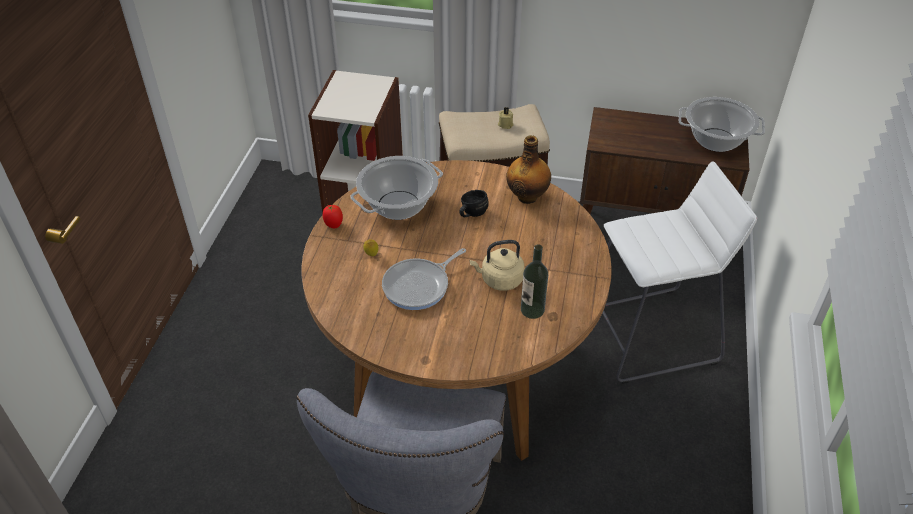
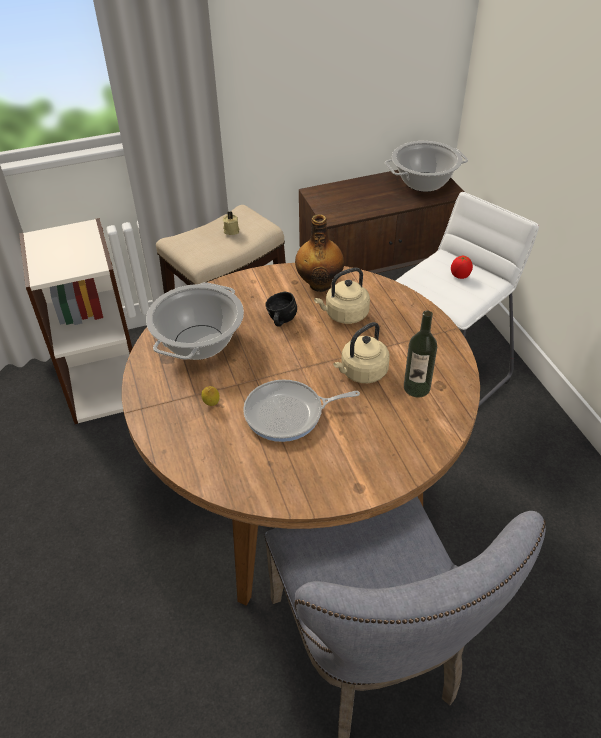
camera: 30 degrees left, 0 degrees up
(333, 224) = (143, 390): tomato -> tomato (460, 276)
(419, 286) = (288, 414): frying pan -> frying pan turned 60 degrees clockwise
(525, 229) = (344, 315): none -> beige kettle

